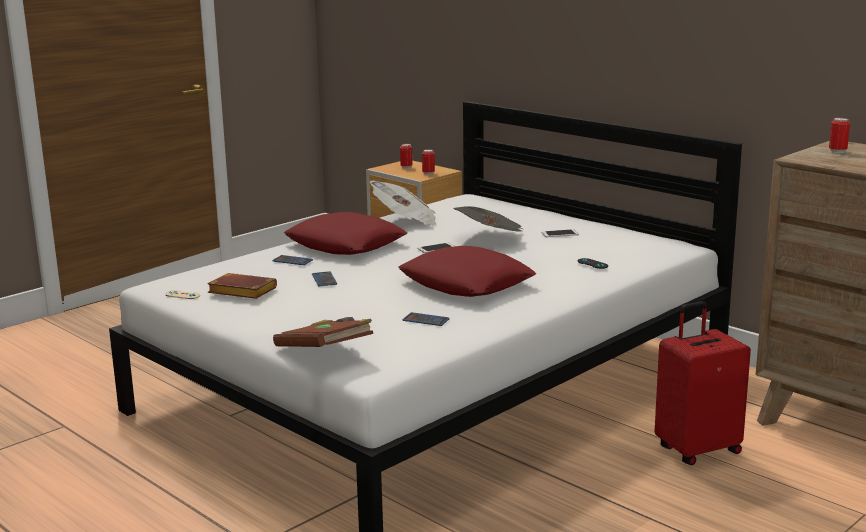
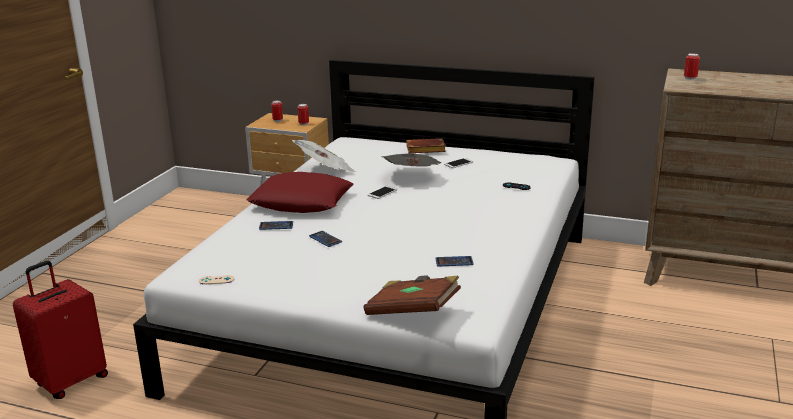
camera: 25 degrees left, 5 degrees up
(240, 292) = (267, 266): brown book -> brown book (424, 150)
(466, 283) = (444, 221): red pillow -> none
(697, 449) = (629, 315): red suitcase -> red suitcase (71, 381)

